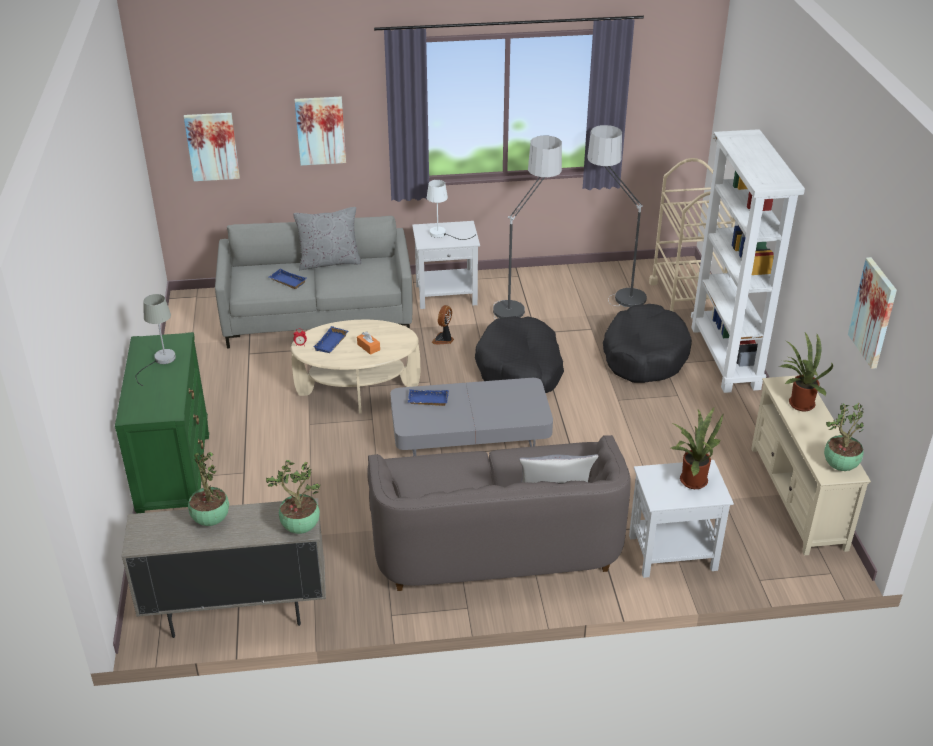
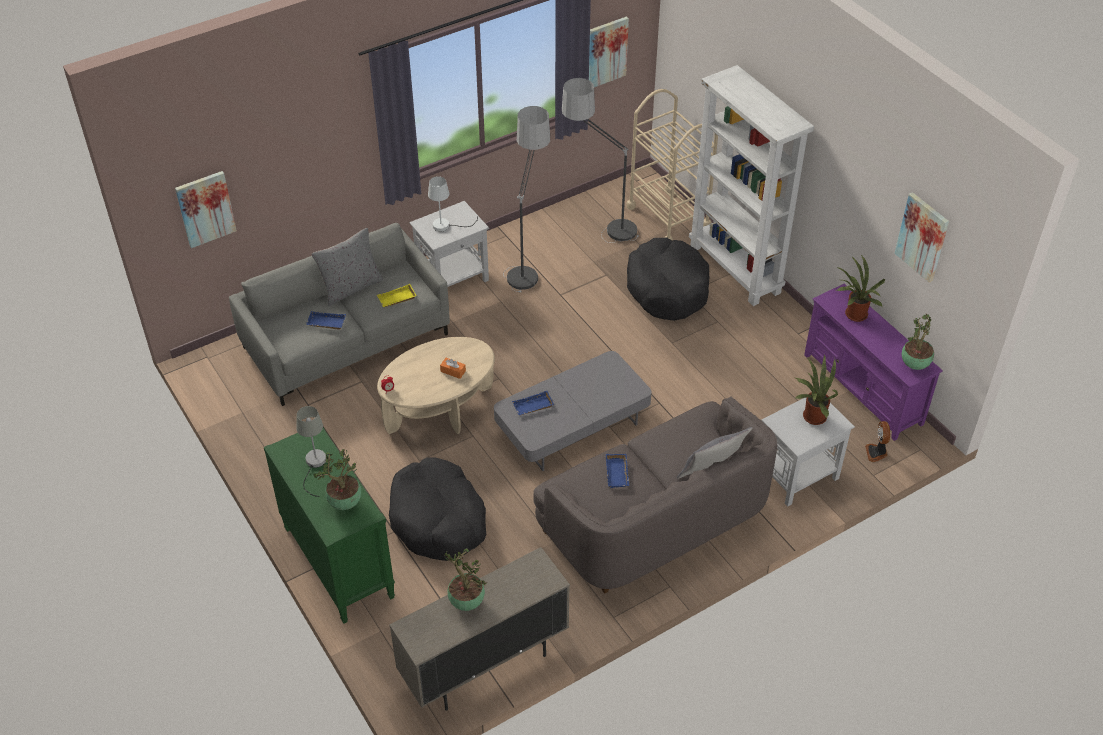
camera: 25 degrees left, 10 degrees up
(299, 528) = (546, 580): potted plant -> potted plant (344, 503)
(320, 130) = (310, 160): picture -> picture (607, 52)
(332, 343) = (416, 378): blue tray -> blue tray (618, 473)
(361, 280) = (396, 299): none -> yellow tray
(444, 339) = (482, 329): fan -> fan (876, 453)
(520, 369) = (570, 338): black dog bed -> black dog bed (438, 519)
(798, 498) = (862, 389): beige tv stand -> purple tv stand

